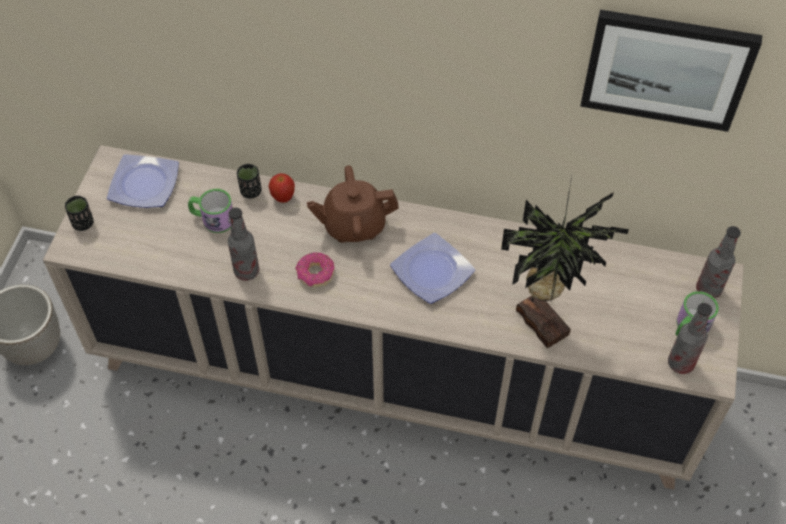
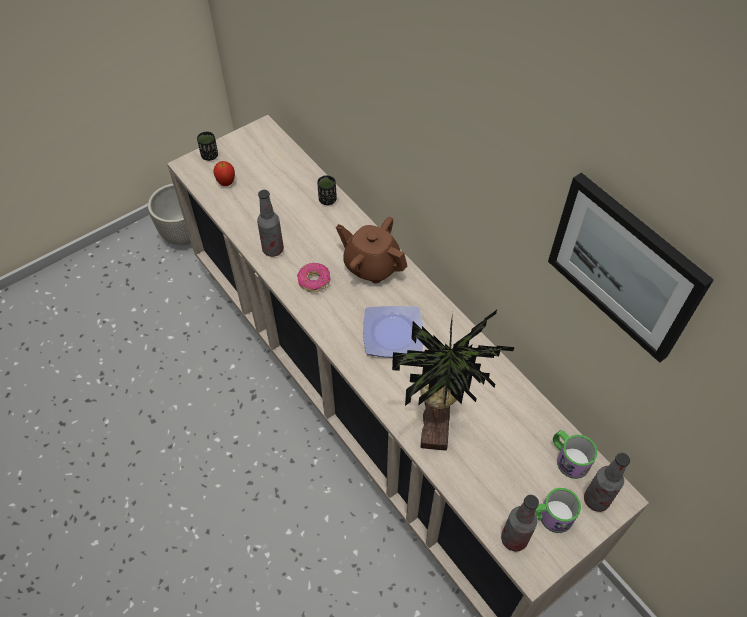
camera: 40 degrees right, 0 degrees up
(143, 183) = (268, 153): plate -> none
(212, 219) = (286, 202): mug -> mug (568, 458)
(283, 198) = (343, 217): apple -> apple (226, 183)

